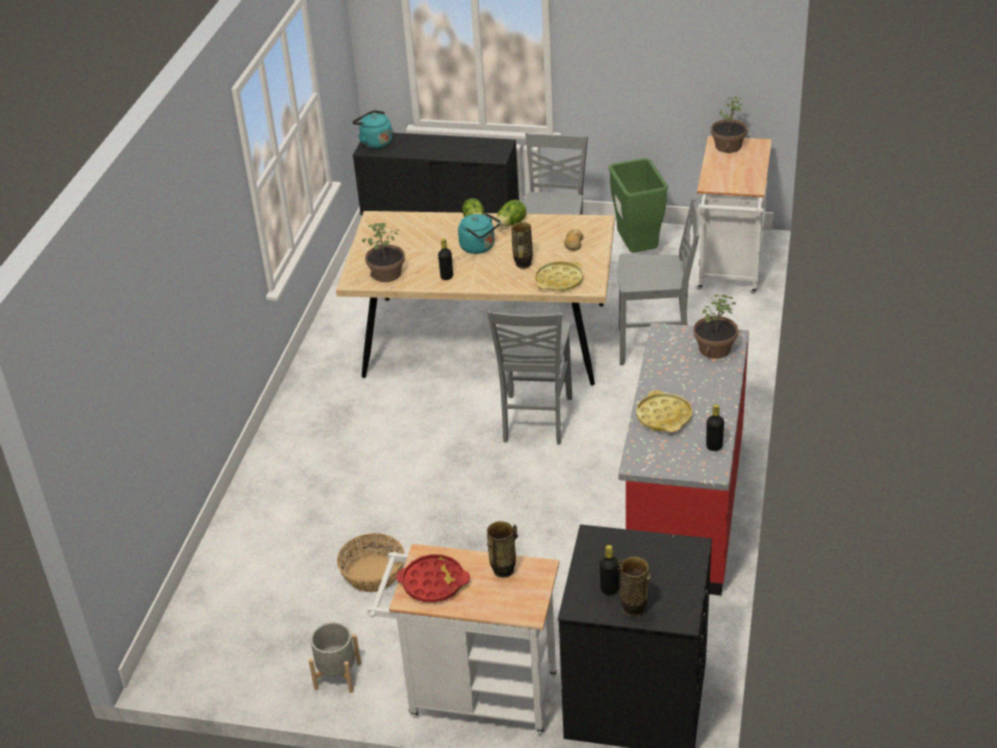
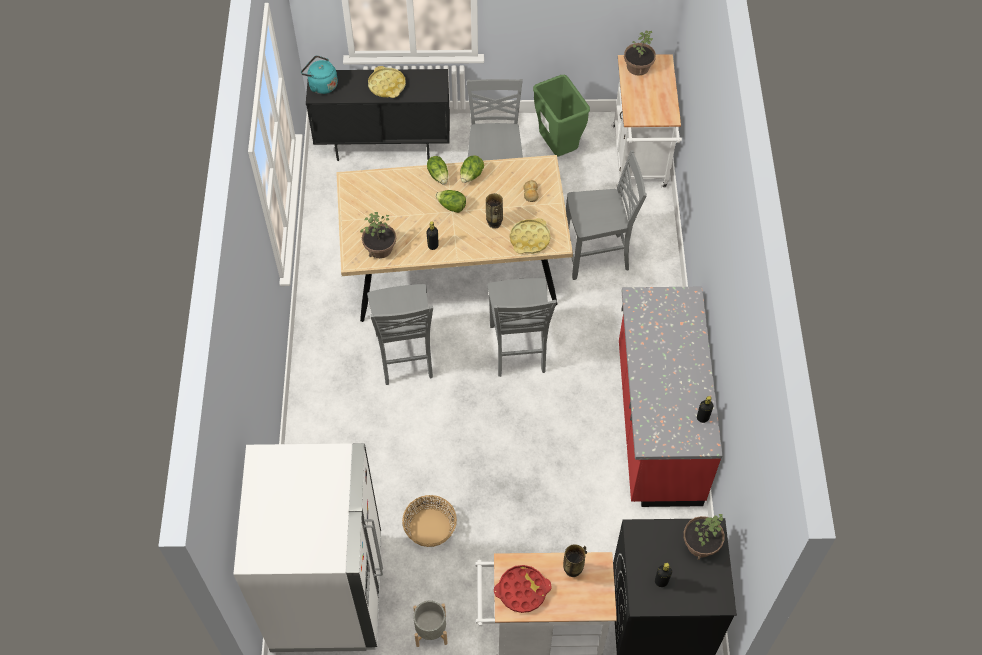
camera: 15 degrees left, 20 degrees up
(228, 620) = (327, 592): none -> white fridge
(401, 413) = (405, 357): none -> grey chair
(479, 247) = (451, 206): turquoise kettle -> lettuce
(633, 609) = (683, 597): vase -> none
(664, 417) = (657, 391): yellow tray -> yellow tray (387, 85)
(714, 349) = (679, 311): potted plant -> potted plant (700, 543)

